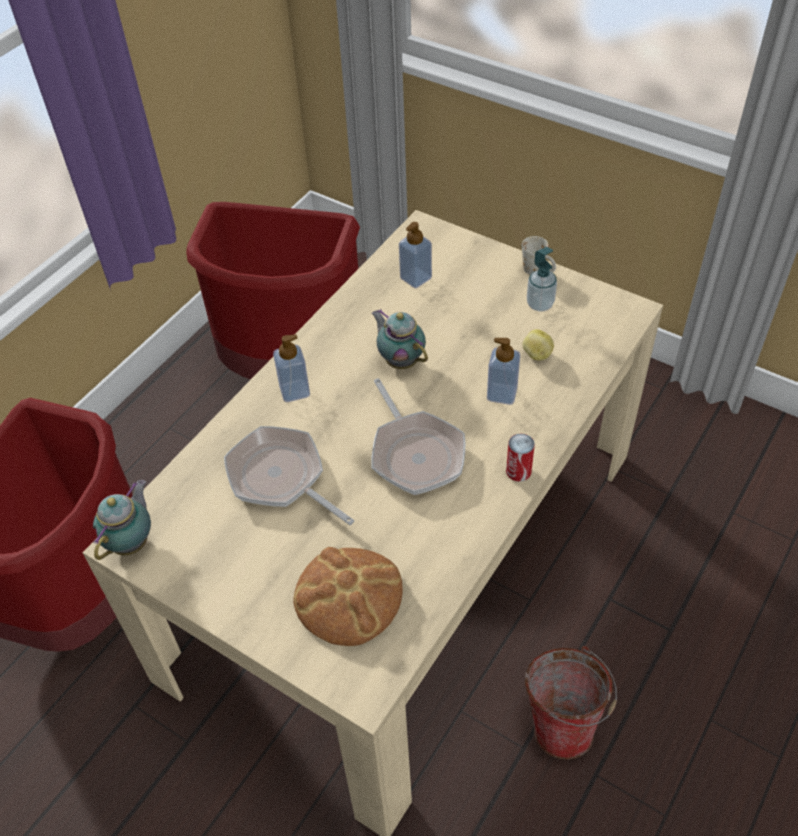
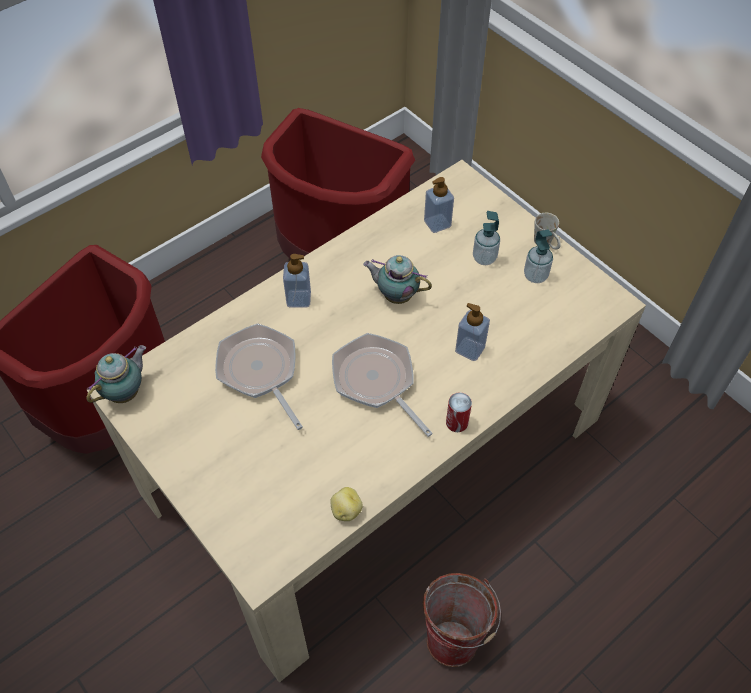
camera: 15 degrees right, 5 degrees up
(348, 597) = (276, 489): bread -> none
(400, 360) = (396, 295): teapot -> teapot turned 45 degrees counterclockwise
(415, 453) = (377, 381): frying pan -> frying pan turned 150 degrees clockwise
(479, 300) = (484, 258): none -> soap dispenser
(536, 354) = (514, 321): potato -> potato (346, 510)

